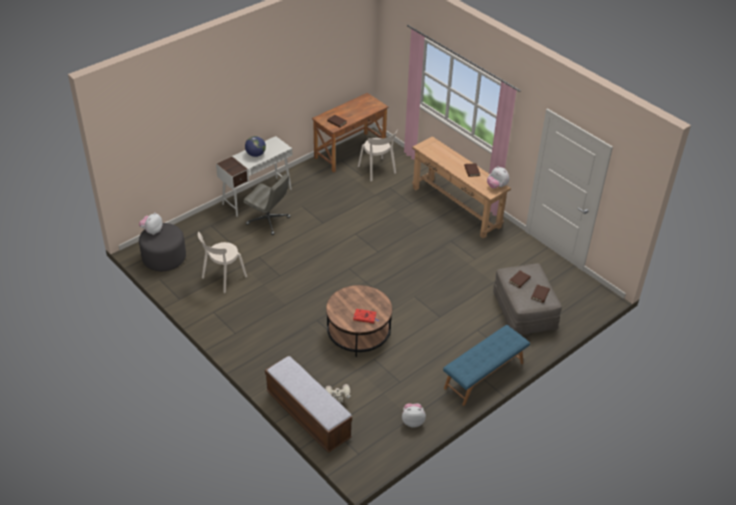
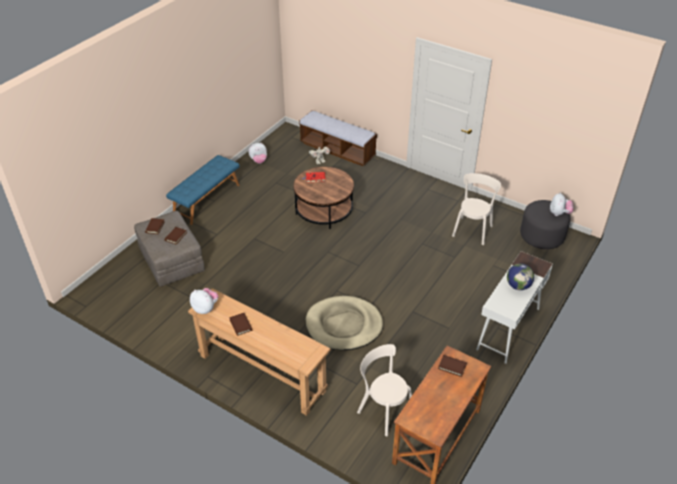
camera: 165 degrees right, 0 degrees up
(269, 221) = (472, 299): grey office chair -> none
(383, 224) = (344, 325): none -> beige dog bed

